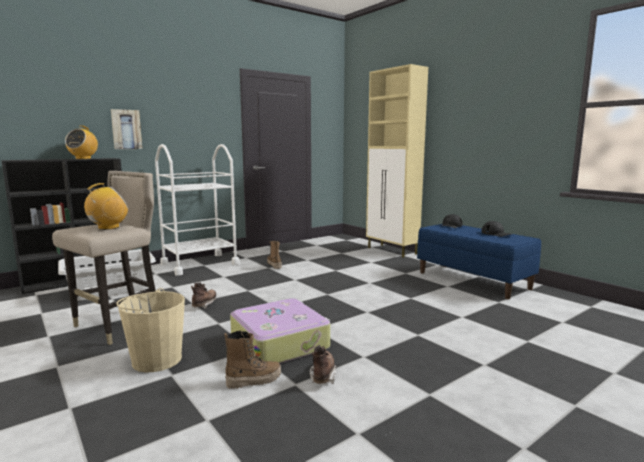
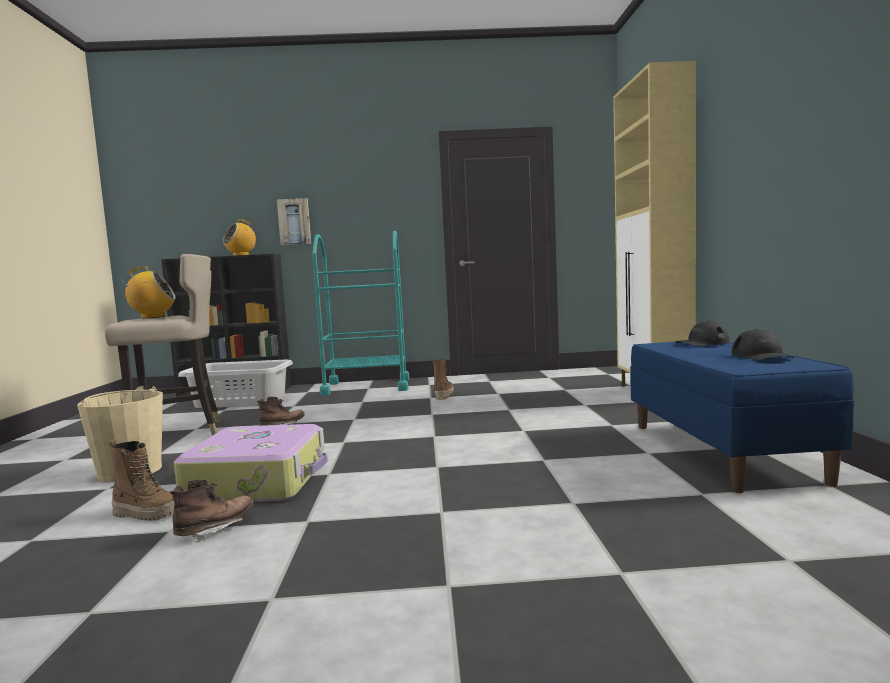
camera: 35 degrees right, 5 degrees down
(200, 264) = (367, 387): white cart -> turquoise cart

